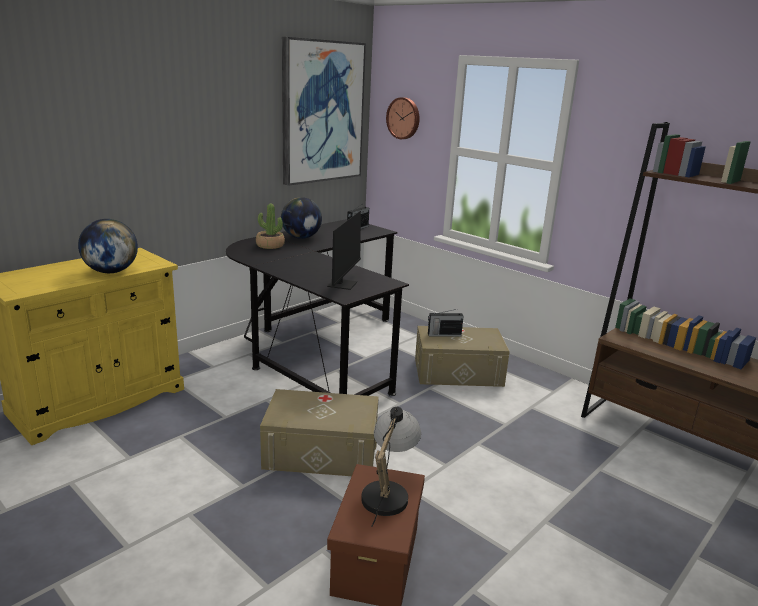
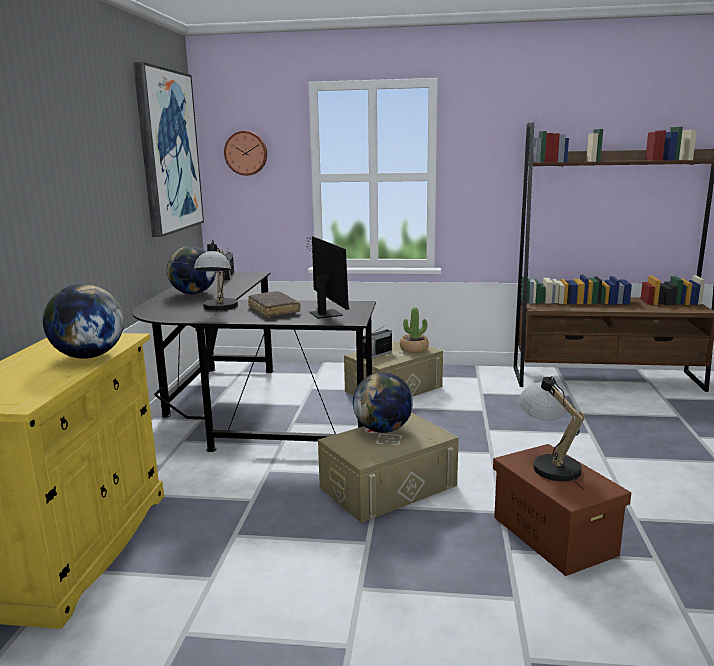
camera: 35 degrees left, 5 degrees down
(270, 245) = (179, 305): potted plant -> potted plant (414, 349)
(286, 256) = (219, 308): none -> table lamp
(316, 269) = (274, 310): none -> brown book
(330, 401) = (383, 429): none -> globe

